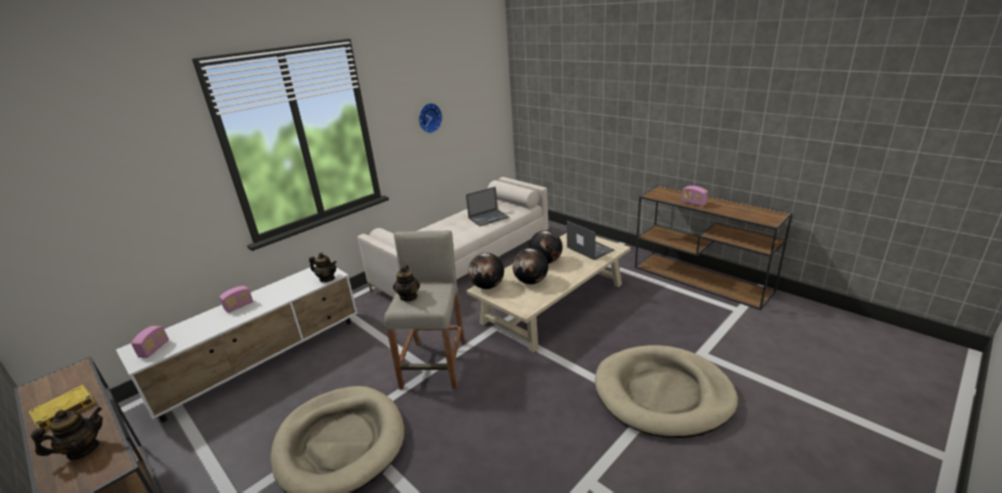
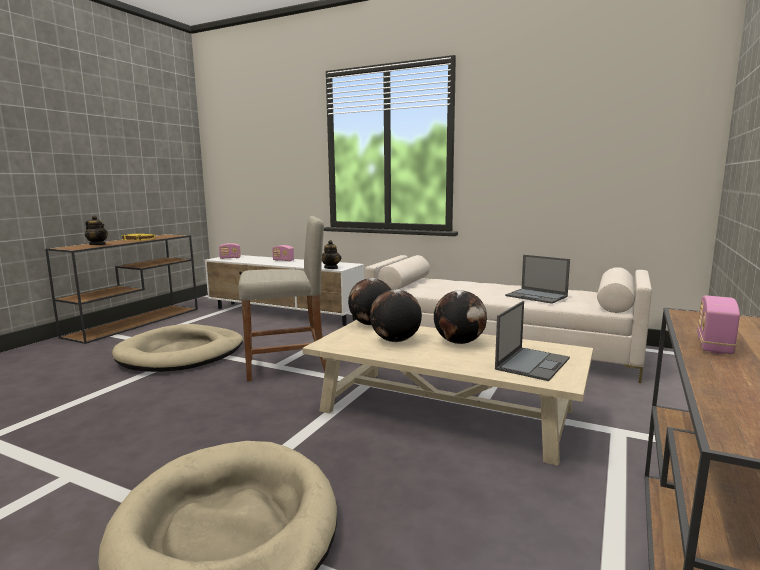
camera: 70 degrees right, 15 degrees down
(408, 296) = (269, 269): teapot -> none
(429, 118) = (540, 155): wall clock -> none

